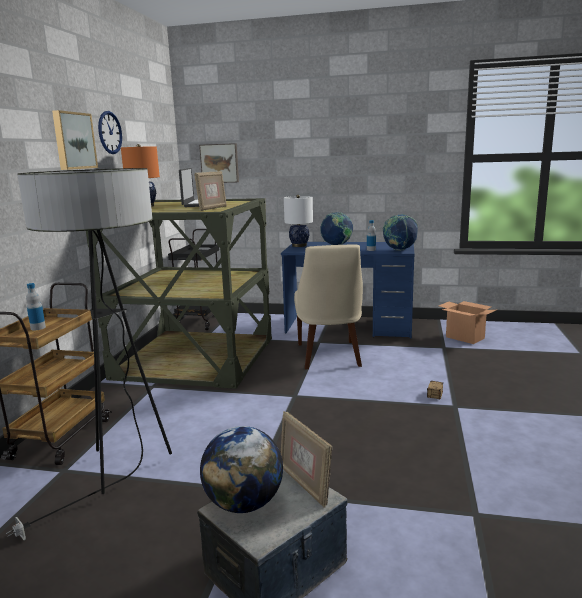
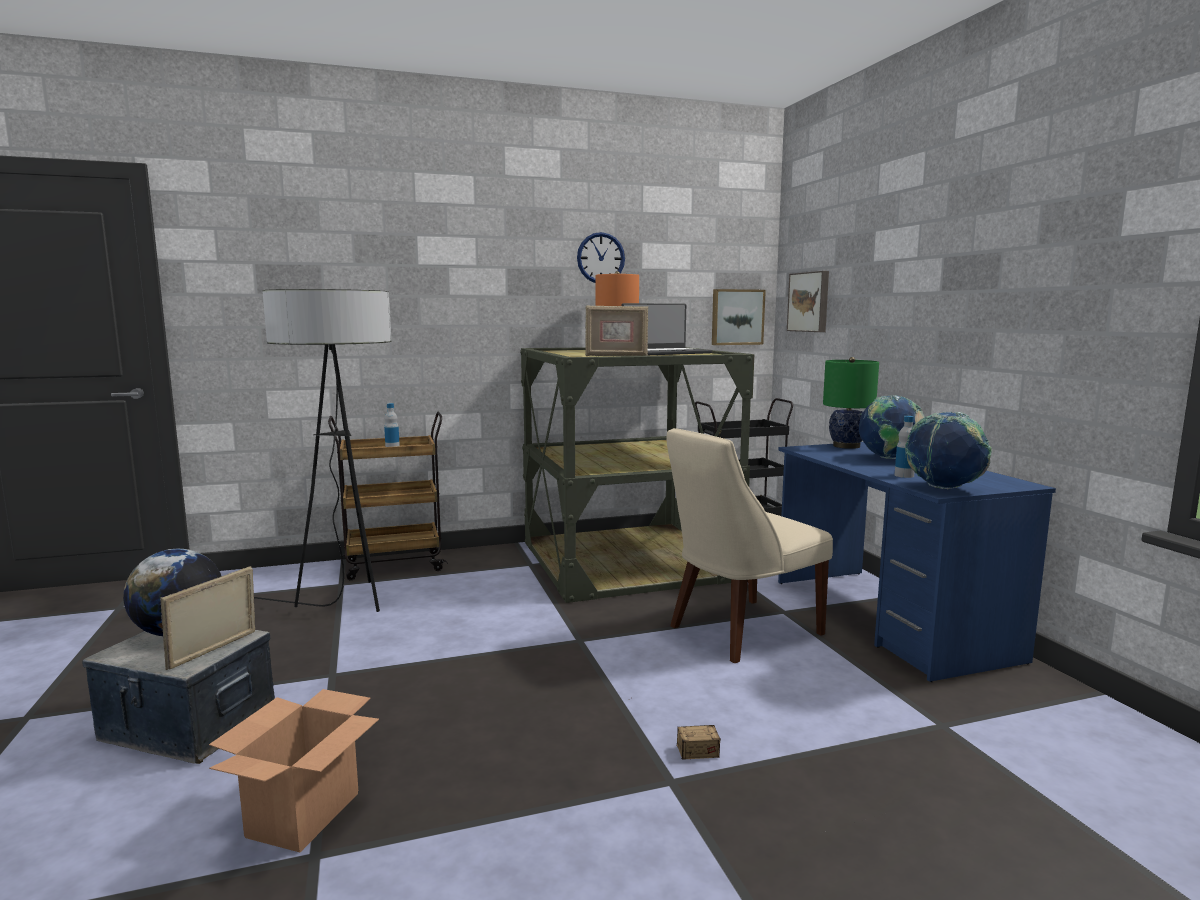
camera: 60 degrees right, 5 degrees down
(73, 141) = (526, 267): picture -> picture (737, 317)
(299, 245) = (846, 446): white table lamp -> green table lamp
(464, 337) = (1045, 742): cardboard box -> cardboard box (304, 813)

